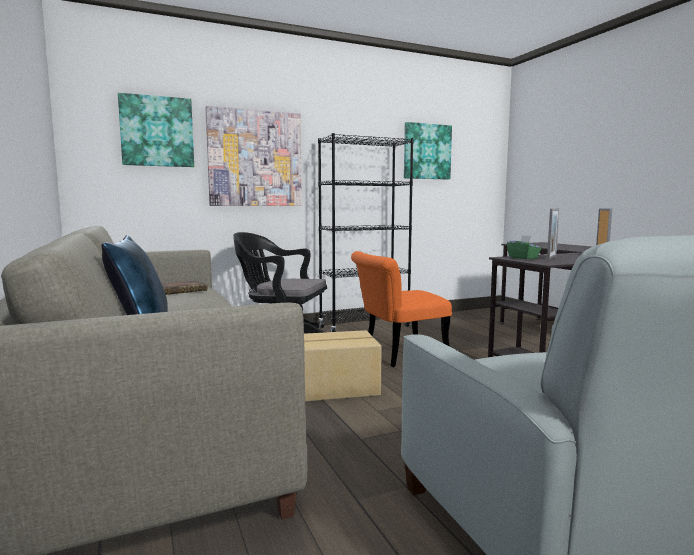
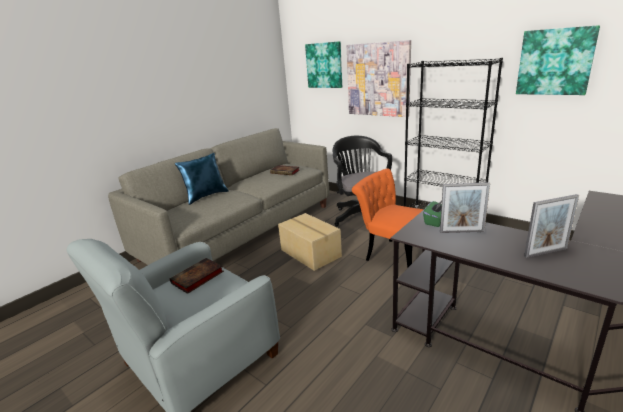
camera: 65 degrees right, 15 degrees up
(512, 364) = (197, 278): none -> book

